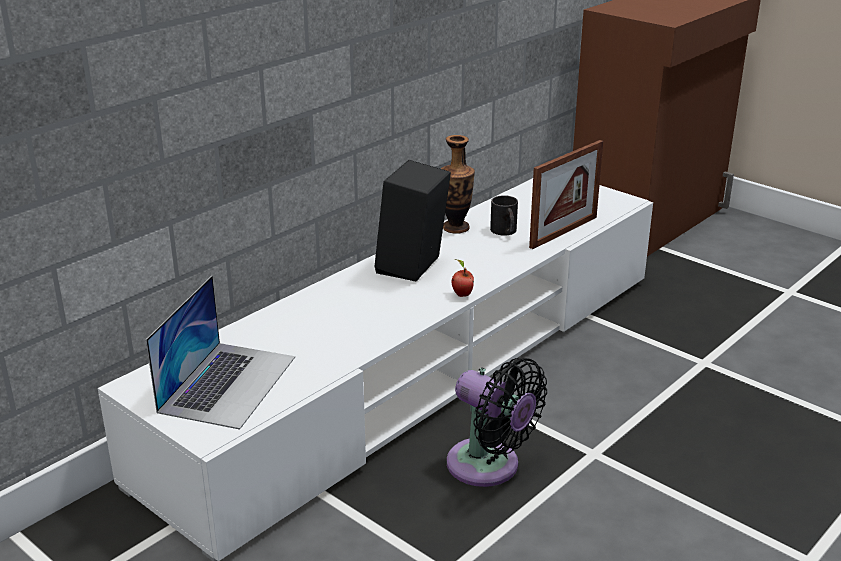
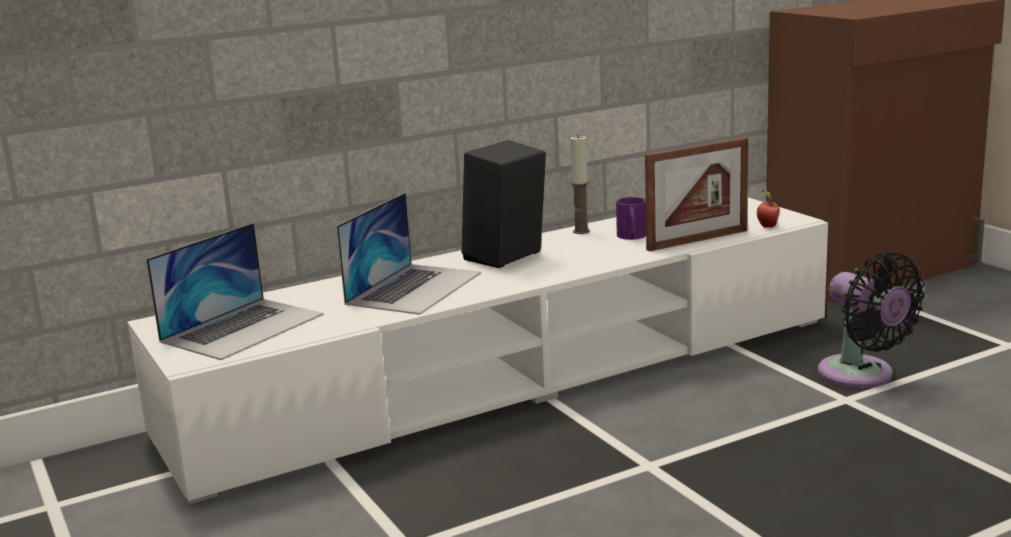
camera: 20 degrees right, 10 degrees down
(356, 314) = (414, 288): none -> laptop
(456, 228) = (581, 231): vase -> candle
(461, 294) = (537, 280): apple -> apple (767, 226)
(489, 467) = (521, 463): black fan -> black fan (861, 376)
(505, 232) = (631, 237): black mug -> purple mug

